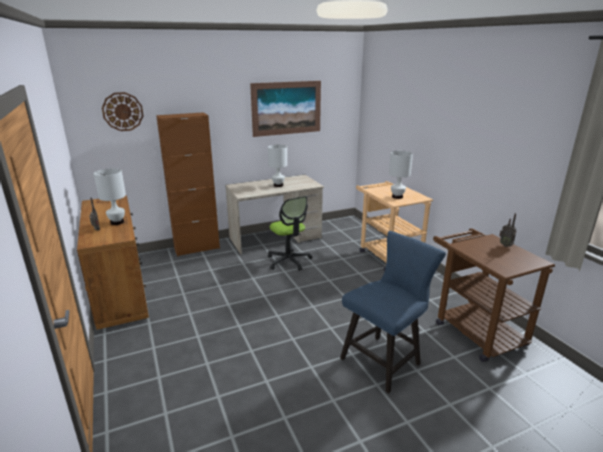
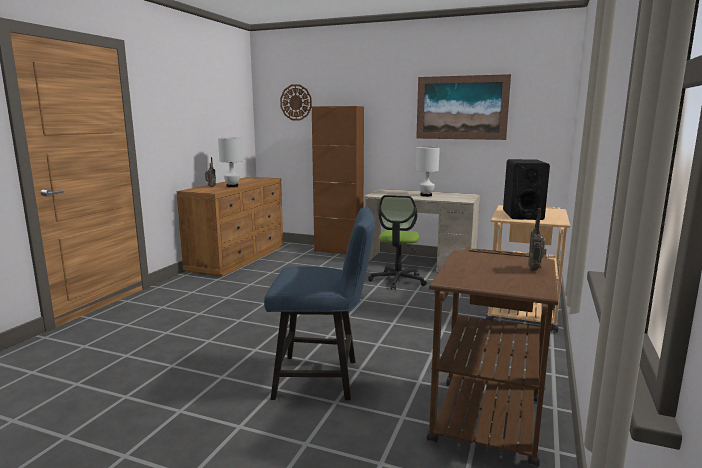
camera: 45 degrees right, 10 degrees down
(397, 196) = (522, 215): white table lamp -> black speaker

